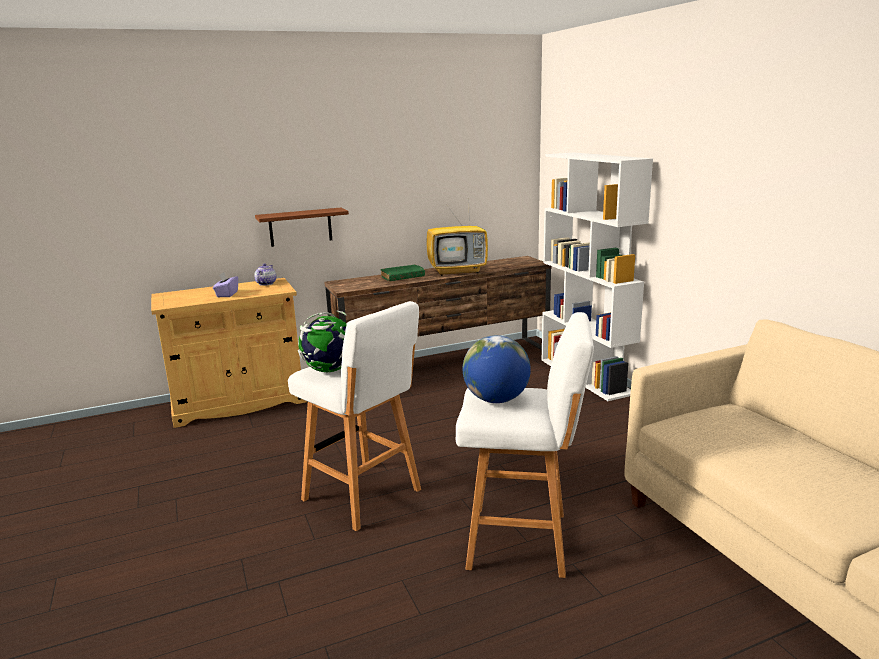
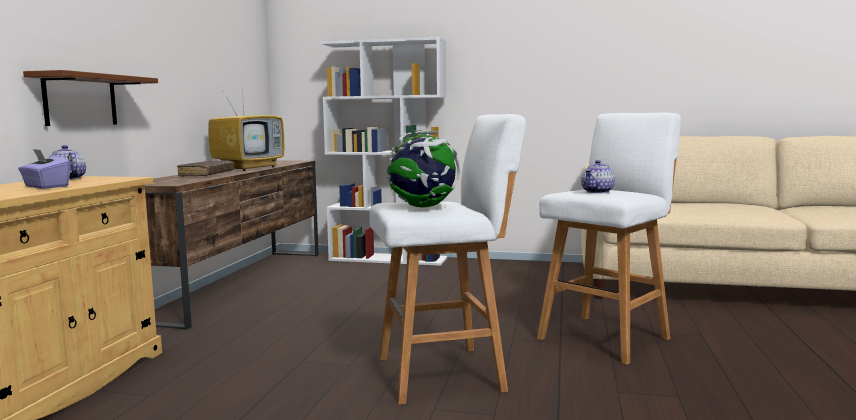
camera: 55 degrees left, 10 degrees down
(403, 277) = (207, 174): green book -> brown book
(496, 400) = (597, 192): globe -> teapot

